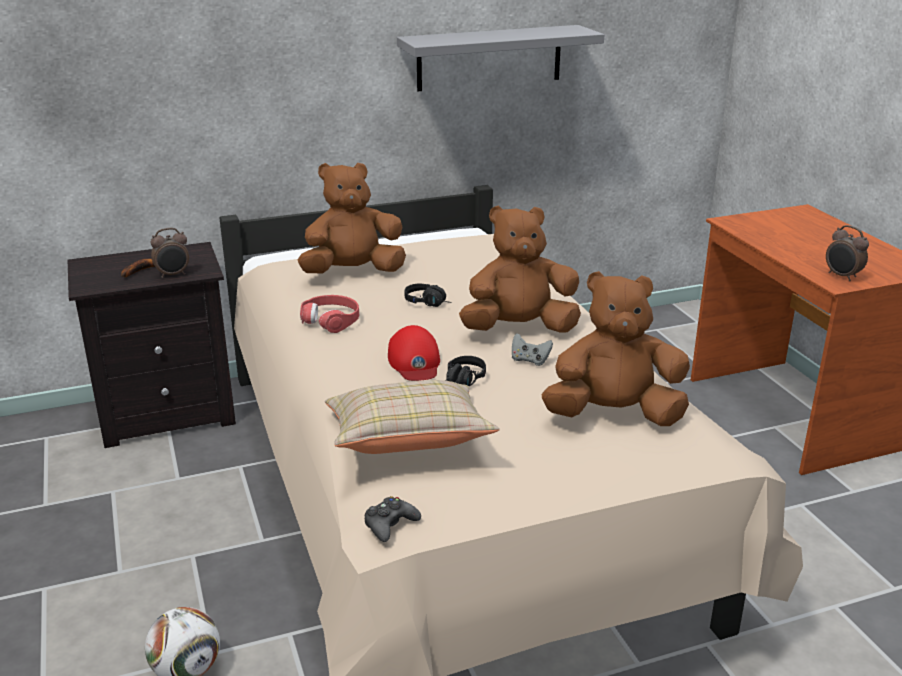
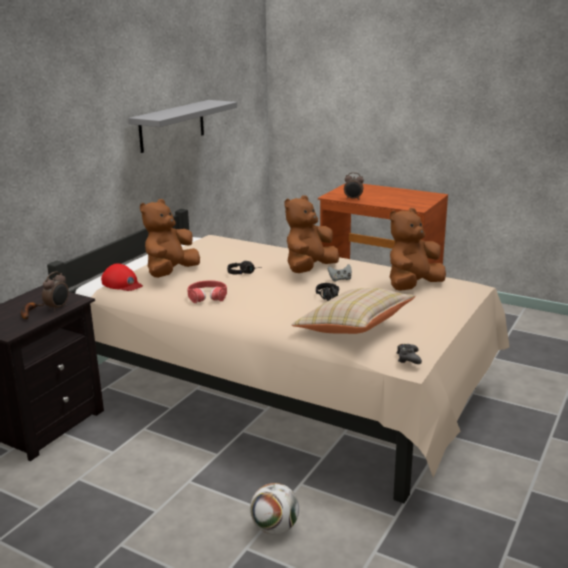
camera: 40 degrees left, 5 degrees down
(414, 362) = (290, 298): red cap -> red cap (122, 284)
(842, 276) = (414, 205): alarm clock -> alarm clock (353, 199)

